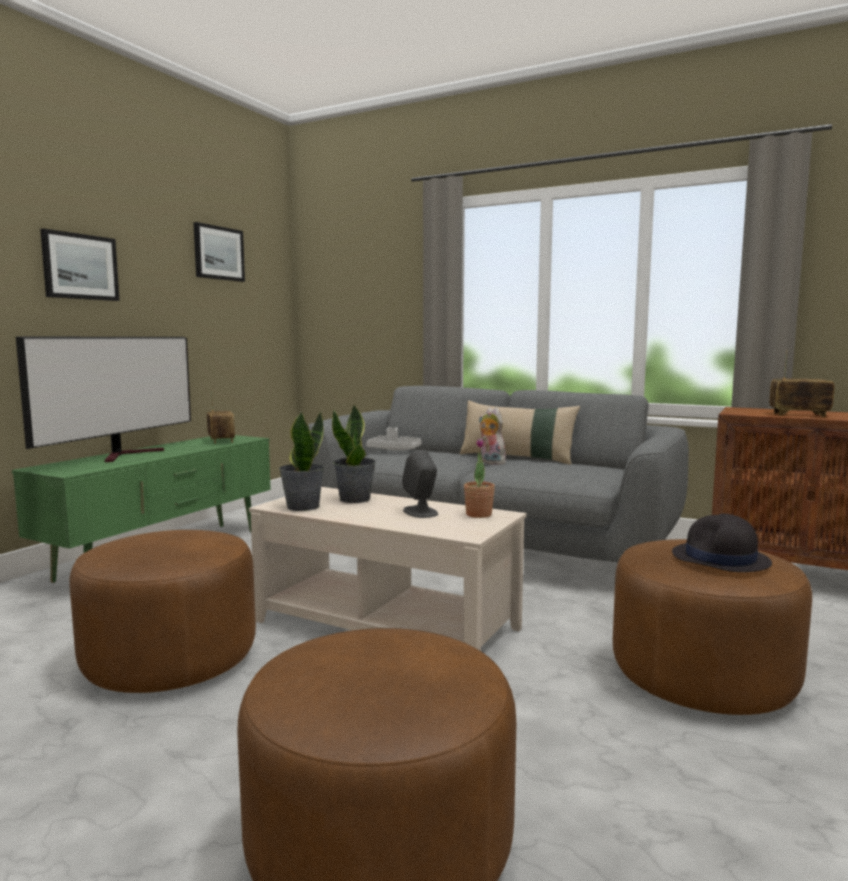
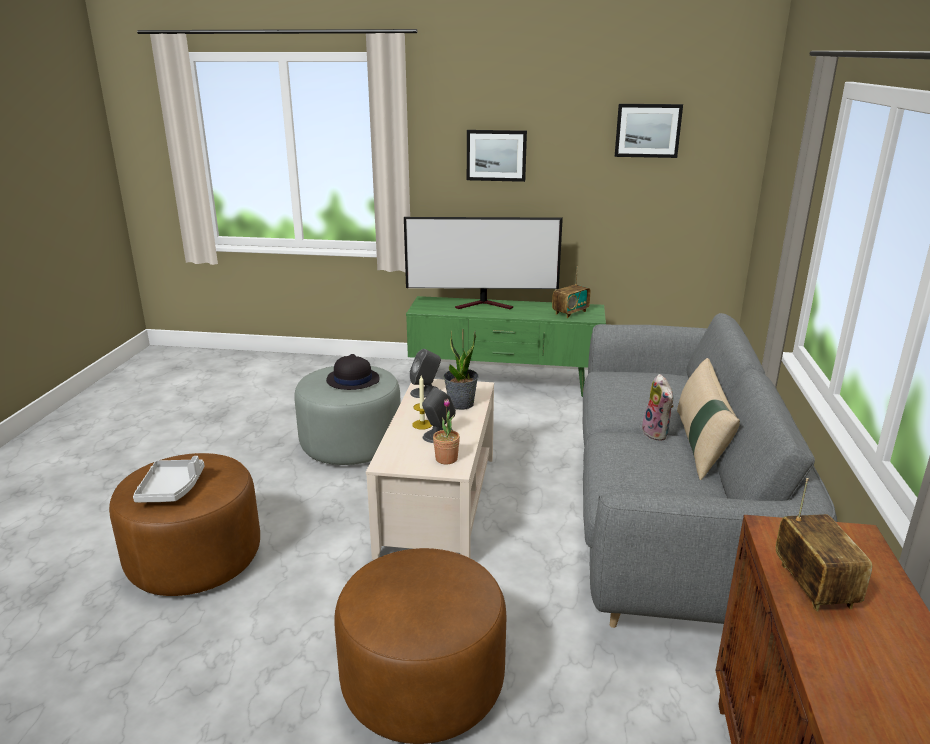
camera: 70 degrees right, 15 degrees up
(170, 660) = (351, 445): brown ottoman -> grey ottoman
(302, 507) = (426, 392): potted plant -> grey speaker
(386, 515) = (422, 424): none -> candle
(394, 450) = (652, 378): grey tray -> grey tray (172, 489)
(490, 463) = (657, 434): plush toy -> plush toy turned 135 degrees clockwise
(720, 559) = (408, 596): black hat -> black hat (352, 380)

